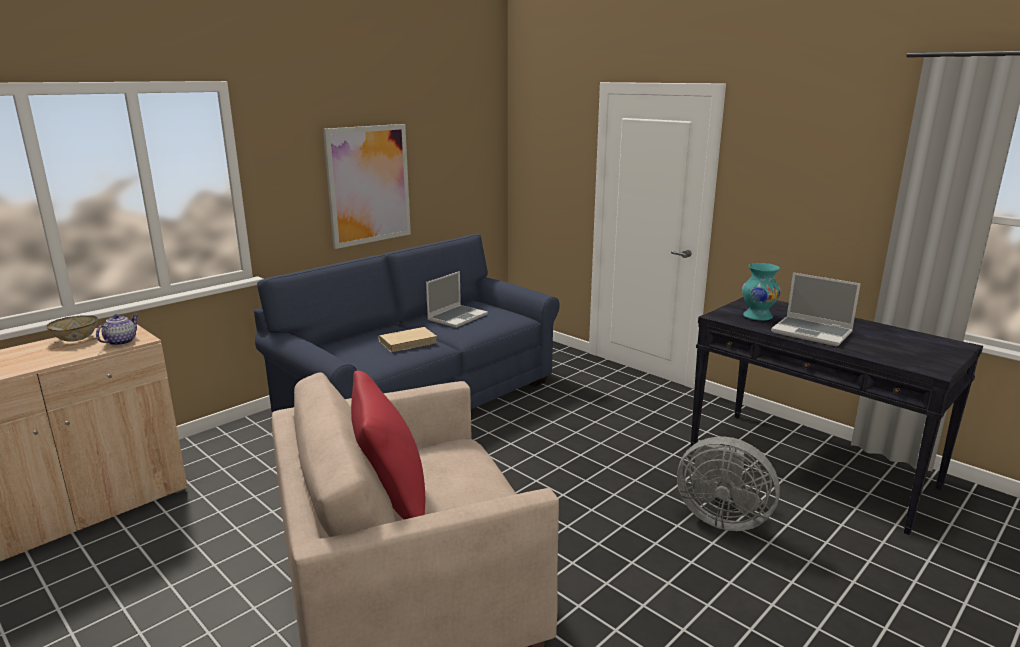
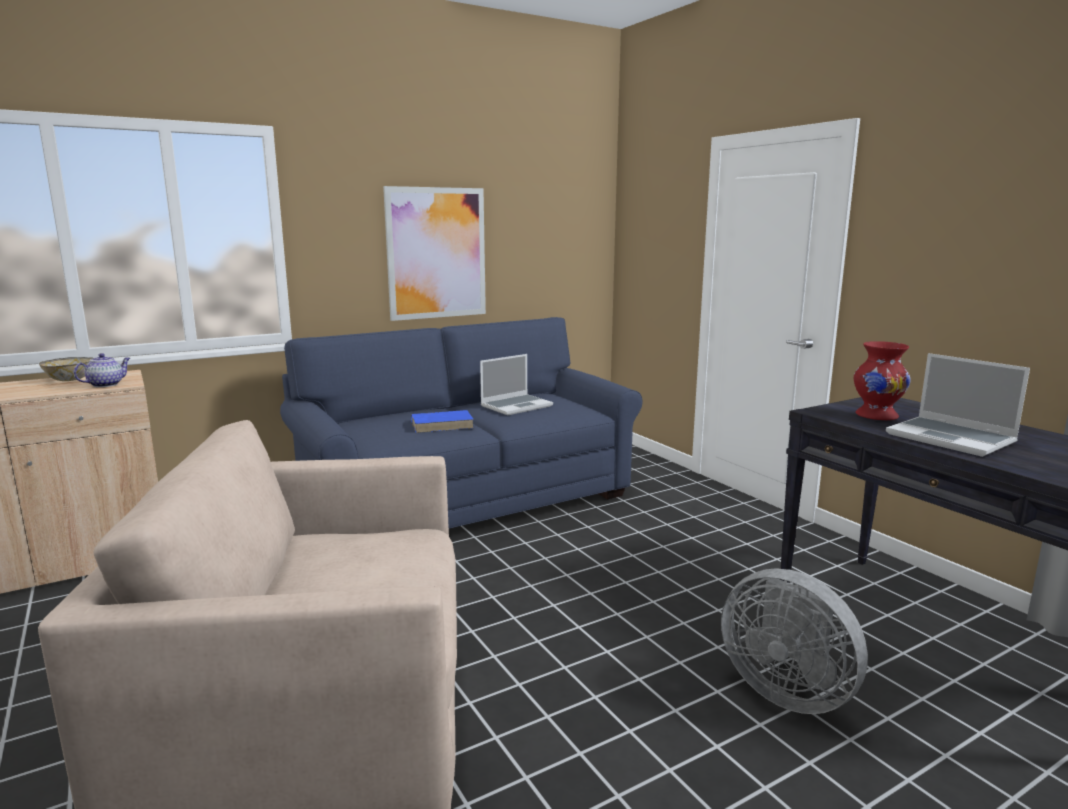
camera: 15 degrees right, 5 degrees down
(391, 501) = (280, 586): red pillow -> none
(408, 342) = (442, 424): beige book -> blue book
(757, 317) = (876, 416): turquoise vase -> red vase

